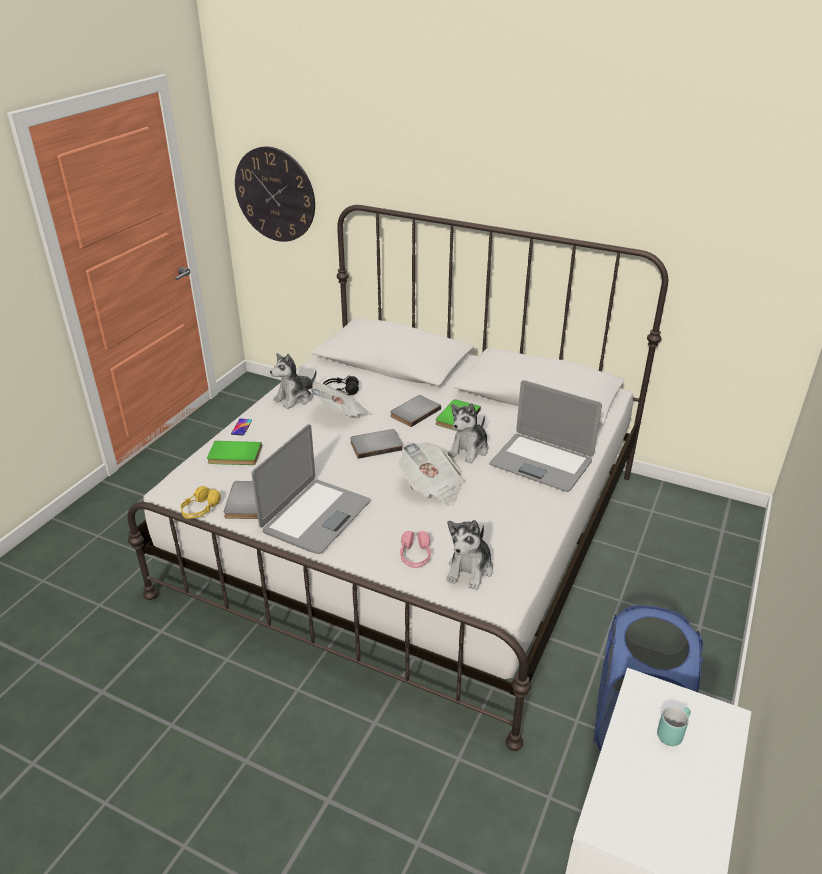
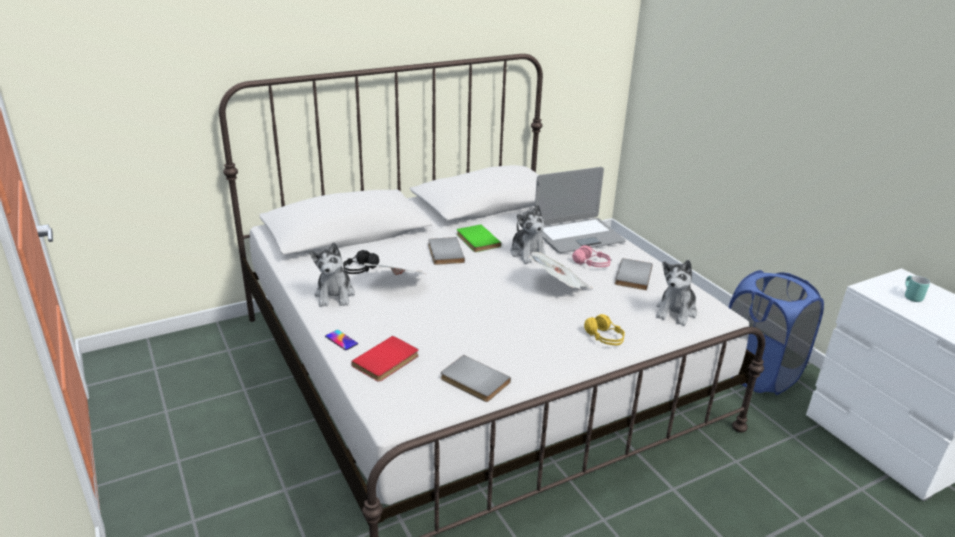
camera: 55 degrees left, 5 degrees down
(200, 510) = (456, 412): yellow headphones -> yellow headphones (604, 338)
(234, 456) = (387, 361): green book -> red book
(275, 195) = (109, 101): wall clock -> none
(315, 516) = (539, 352): laptop -> none
(376, 444) = (469, 286): grey book -> grey book (631, 275)
(415, 556) = (640, 327): pink headphones -> pink headphones (591, 264)
(470, 569) = (676, 311): plush toy -> plush toy turned 60 degrees clockwise

